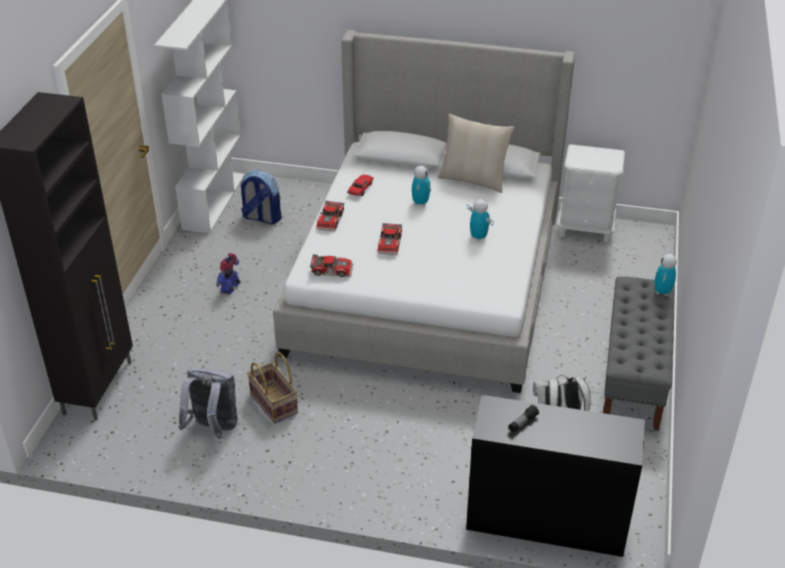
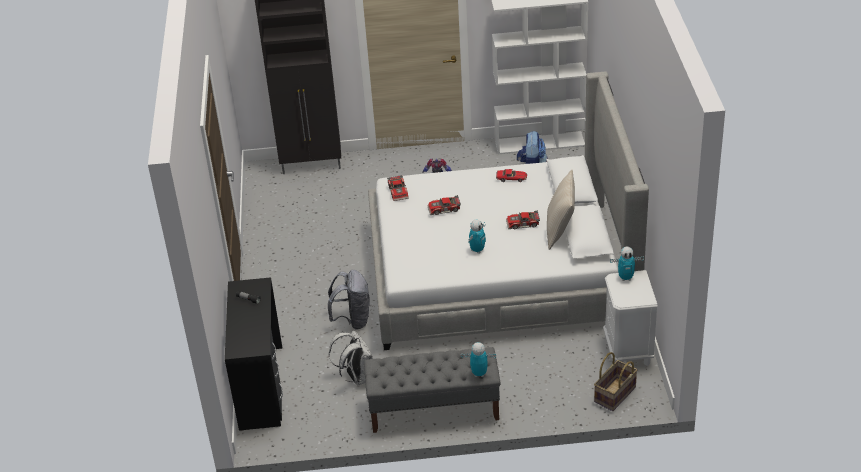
camera: 75 degrees right, 0 degrees up
(213, 428) = (293, 220): grey backpack -> grey backpack (352, 320)
(274, 403) = (326, 238): basket -> basket (615, 395)
(331, 220) = (460, 176): toy car -> toy car (523, 224)
(420, 203) = (508, 211): toy robot -> toy robot (626, 278)

